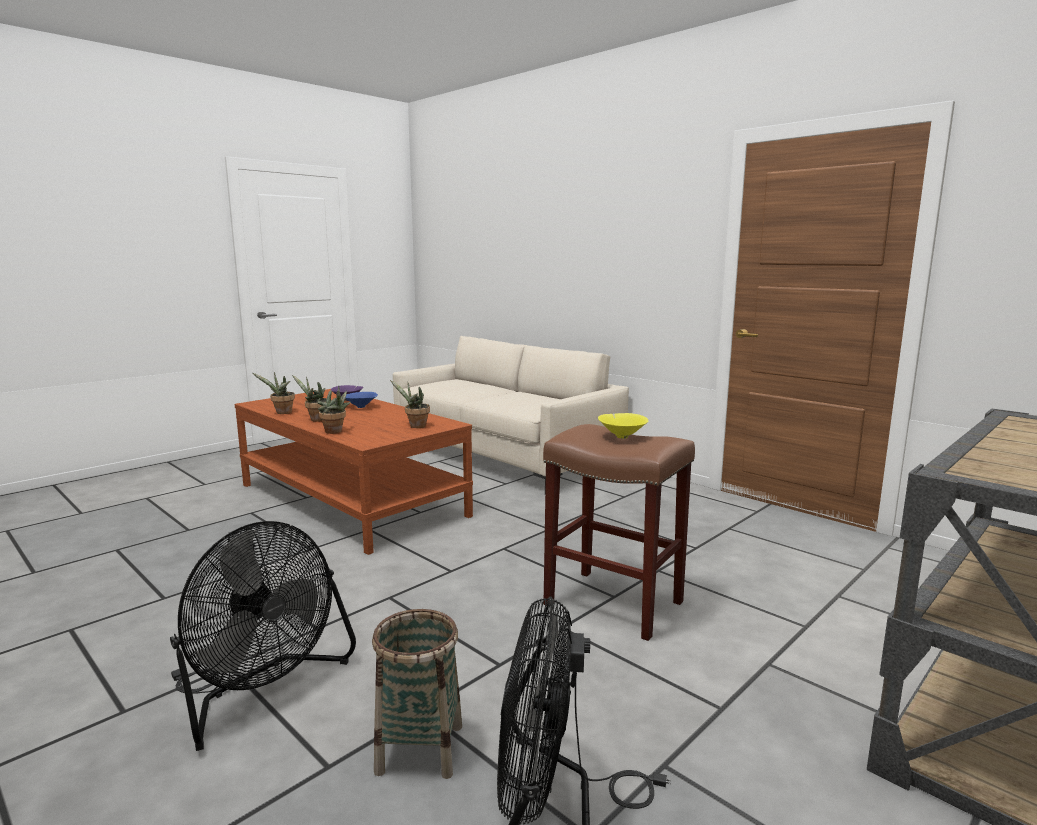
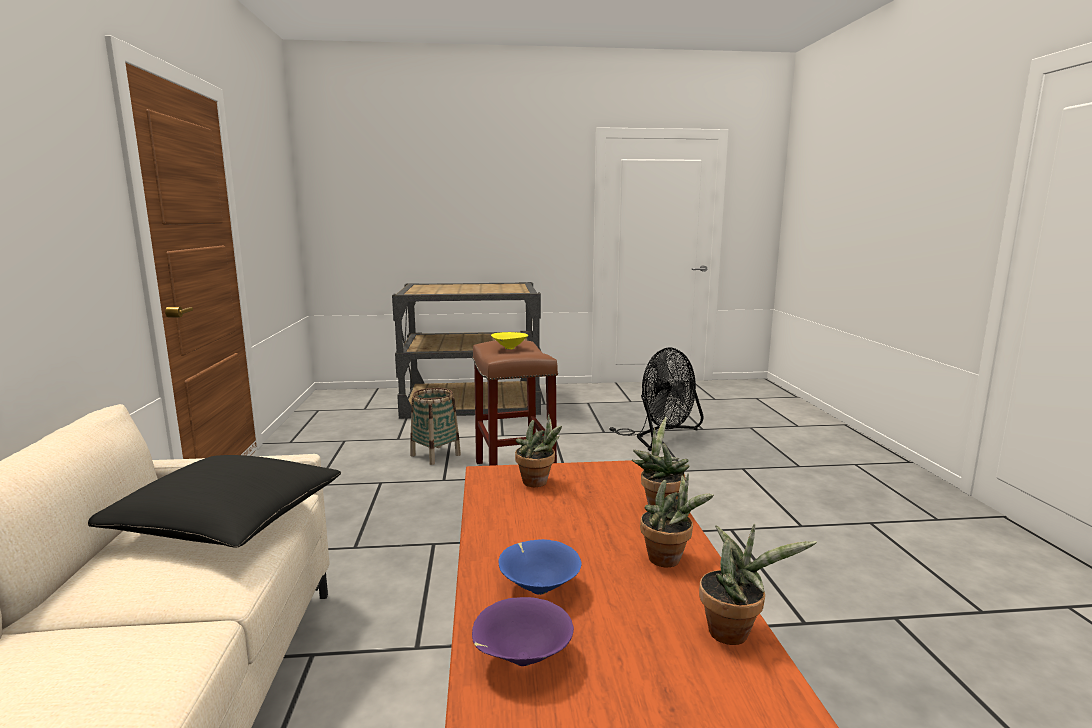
camera: 140 degrees left, 0 degrees up
(254, 691) = (781, 506): black fan -> none
(420, 748) = (696, 461): basket -> basket (435, 455)
(530, 404) = (228, 521): none -> black pillow

